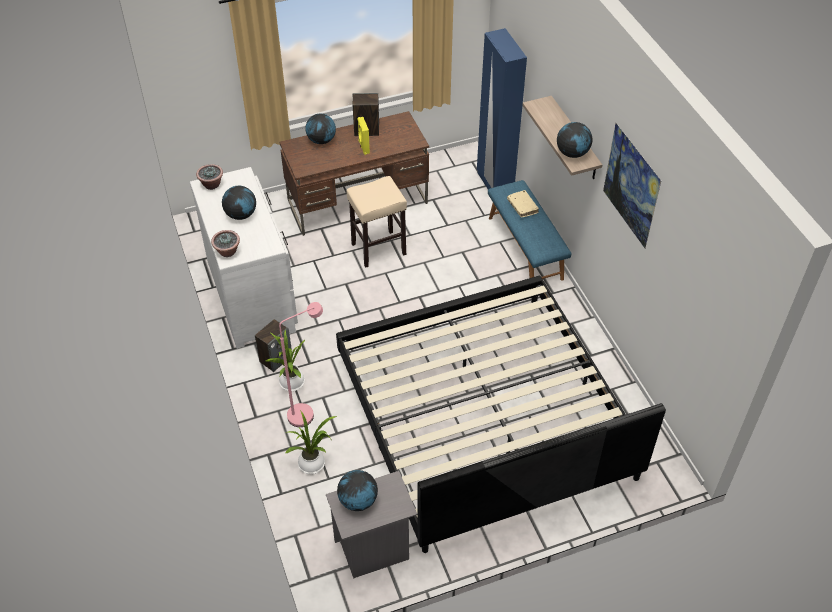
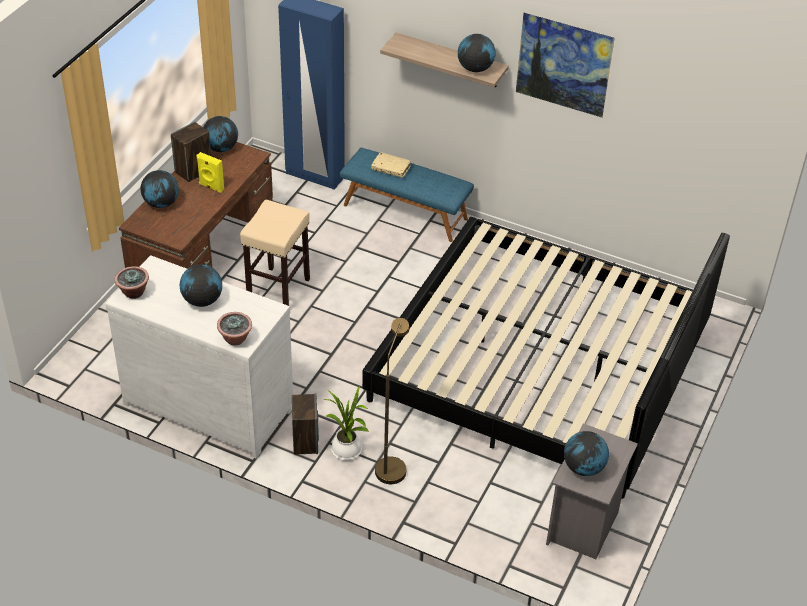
camera: 45 degrees left, 5 degrees down
(306, 412) = (391, 464): pink floor lamp -> brown floor lamp
(314, 464) = (452, 500): potted plant -> none
(402, 124) = (221, 148): none -> globe

